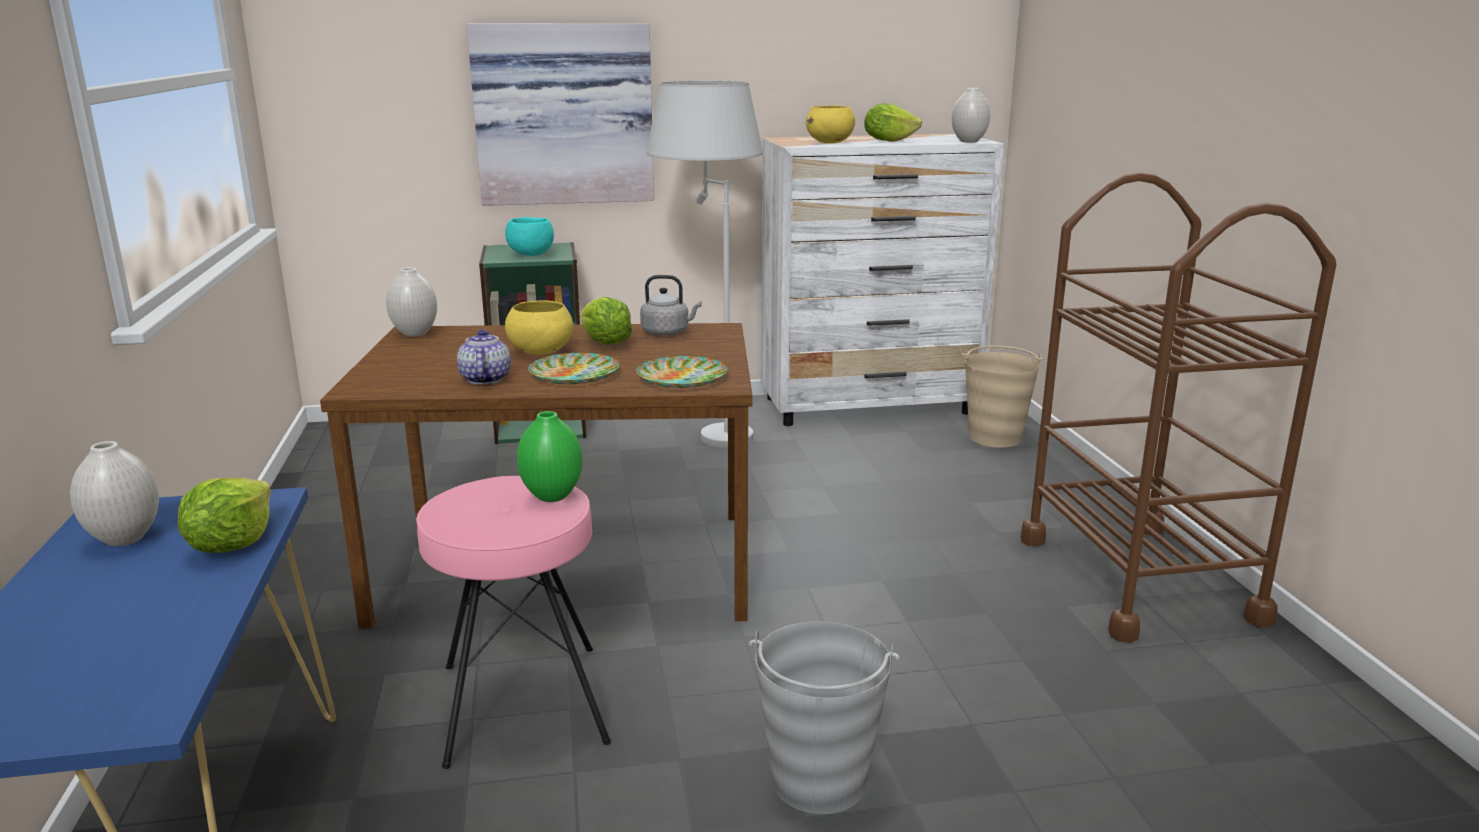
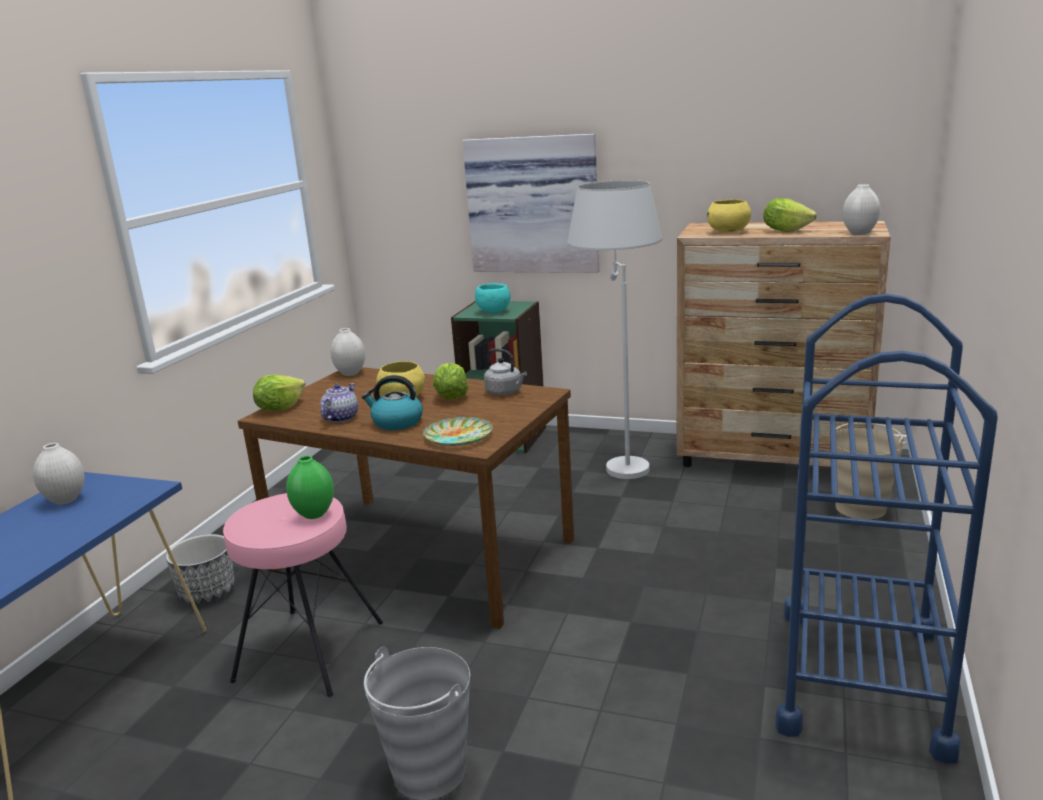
camera: 30 degrees right, 0 degrees up
(231, 544) = (102, 515): lettuce -> lettuce (280, 408)
(282, 676) = (207, 593): none -> planter
(575, 375) = (396, 422): plate -> kettle
(869, 406) = (772, 458): white dresser -> brown dresser
(1138, 578) = (861, 678): brown cart -> blue cart

